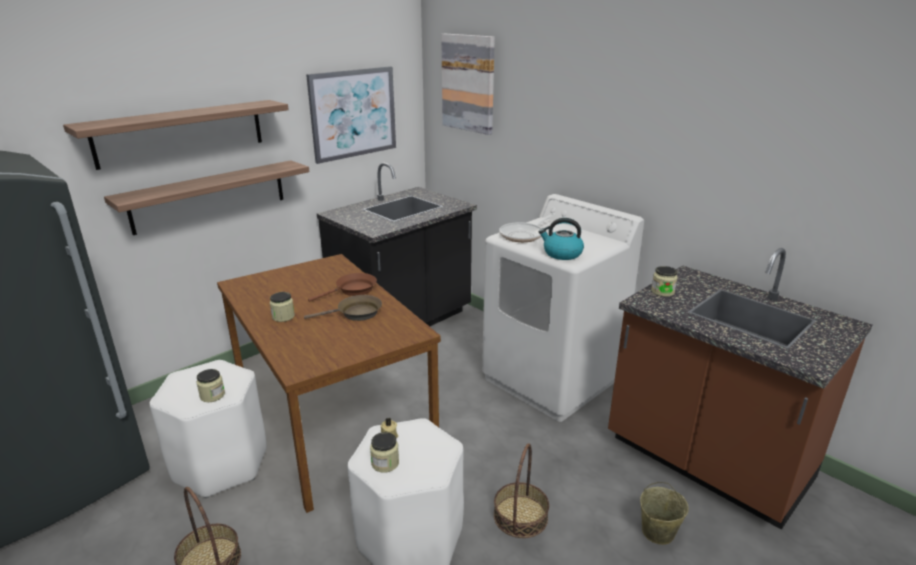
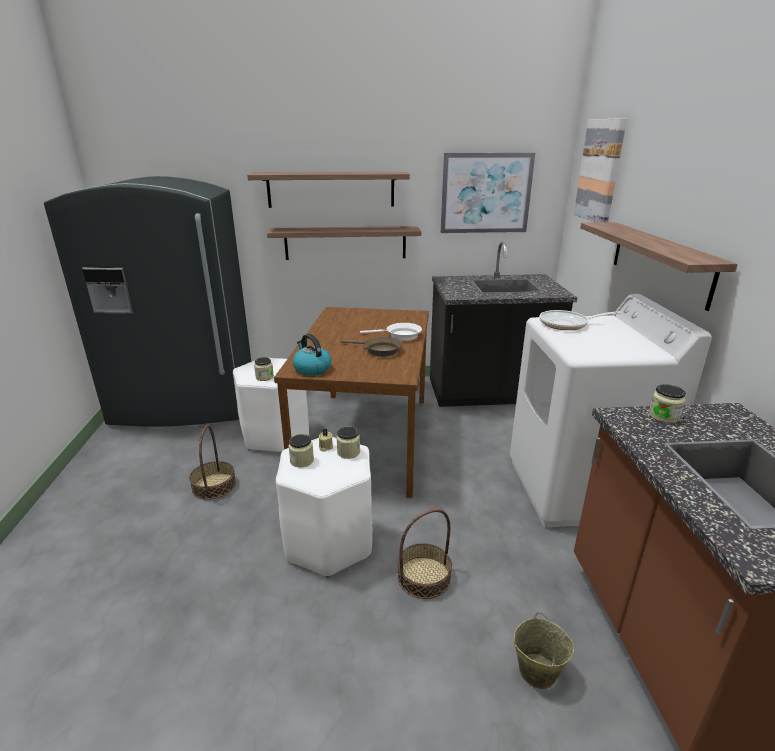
camera: 40 degrees right, 0 degrees up
(283, 316) = (332, 337): jar -> jar (348, 452)
(353, 290) = (400, 335): brown frying pan -> white frying pan
(561, 254) = (579, 347): kettle -> kettle (312, 368)
(568, 164) = (660, 262): none -> shelf

